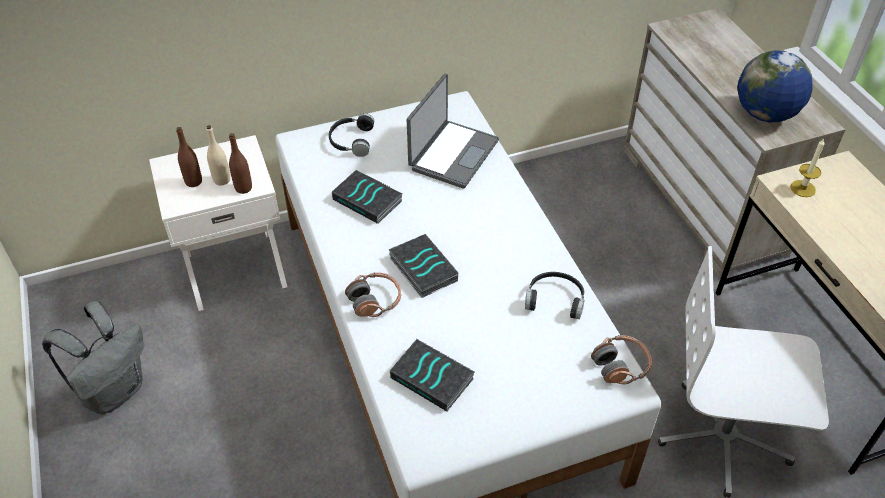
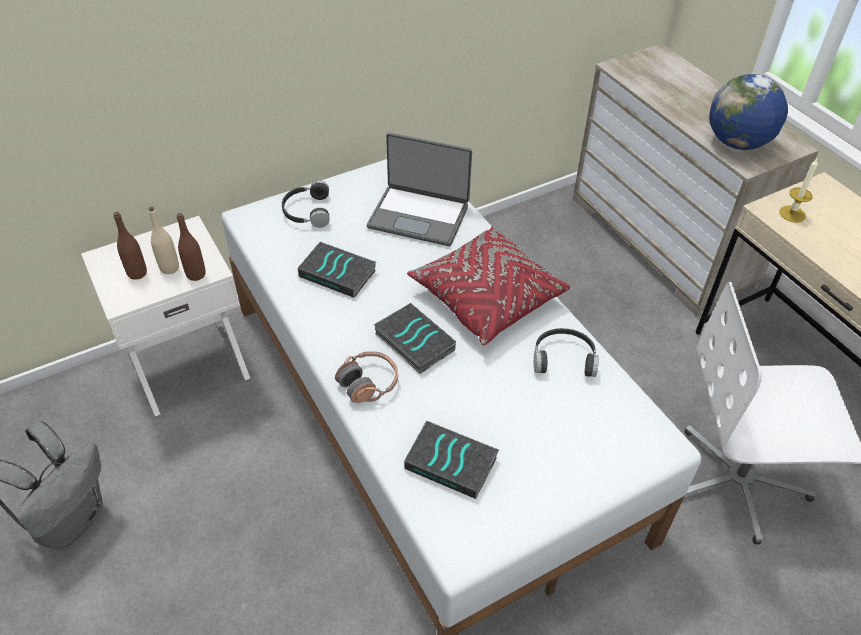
camera: 10 degrees left, 0 degrees up
(452, 154) = (419, 215): laptop -> laptop turned 90 degrees clockwise
(497, 236) = (486, 297): none -> red pillow
(620, 366) = (650, 422): headphones -> none

